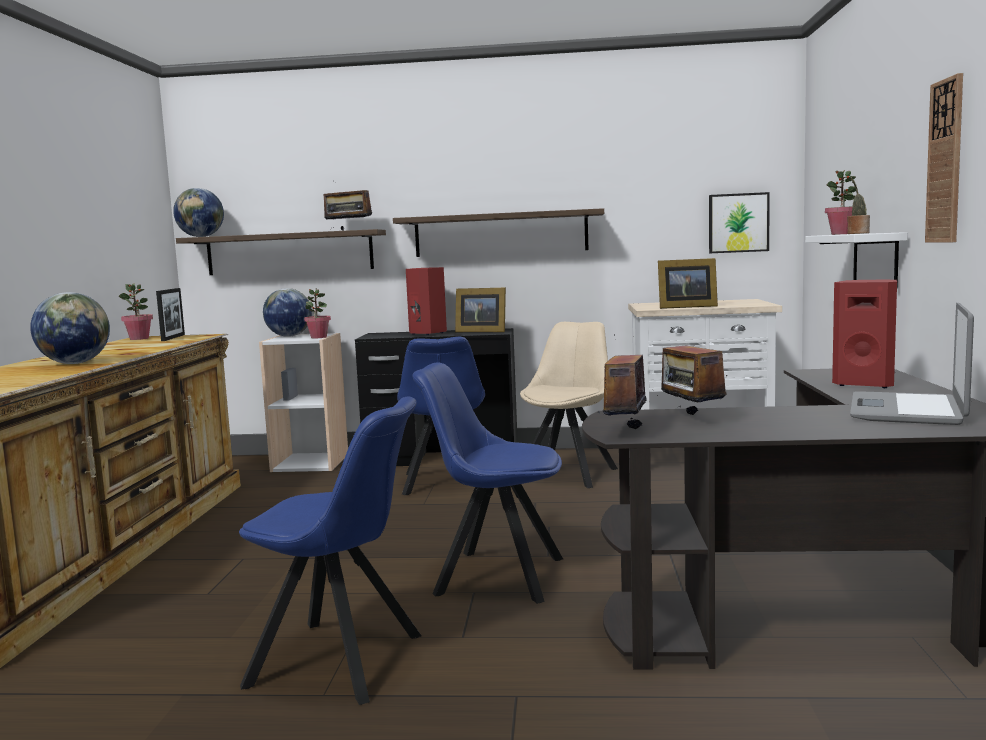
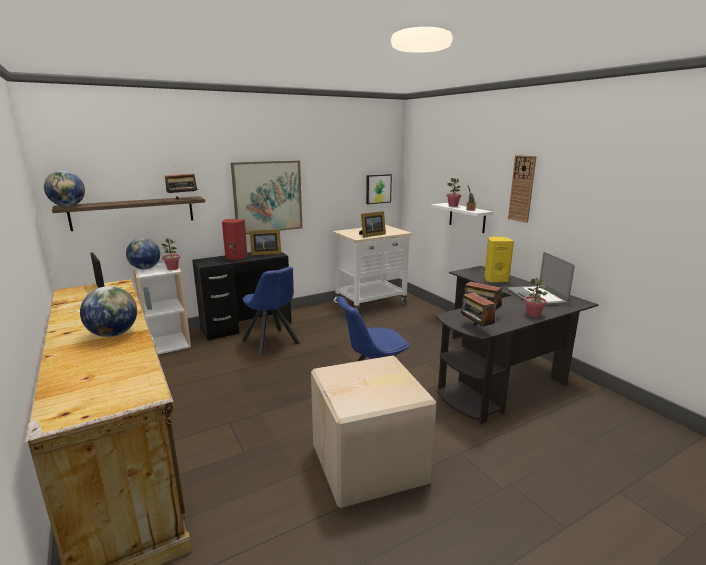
camera: 35 degrees left, 10 degrees up
(139, 339) = (72, 293): potted plant -> potted plant (533, 315)
(340, 660) = (370, 464): blue chair -> cardboard box
(501, 234) = (268, 197): shelf -> picture
(568, 473) = (325, 323): beige chair -> none
(865, 384) = (495, 280): red speaker -> yellow speaker

